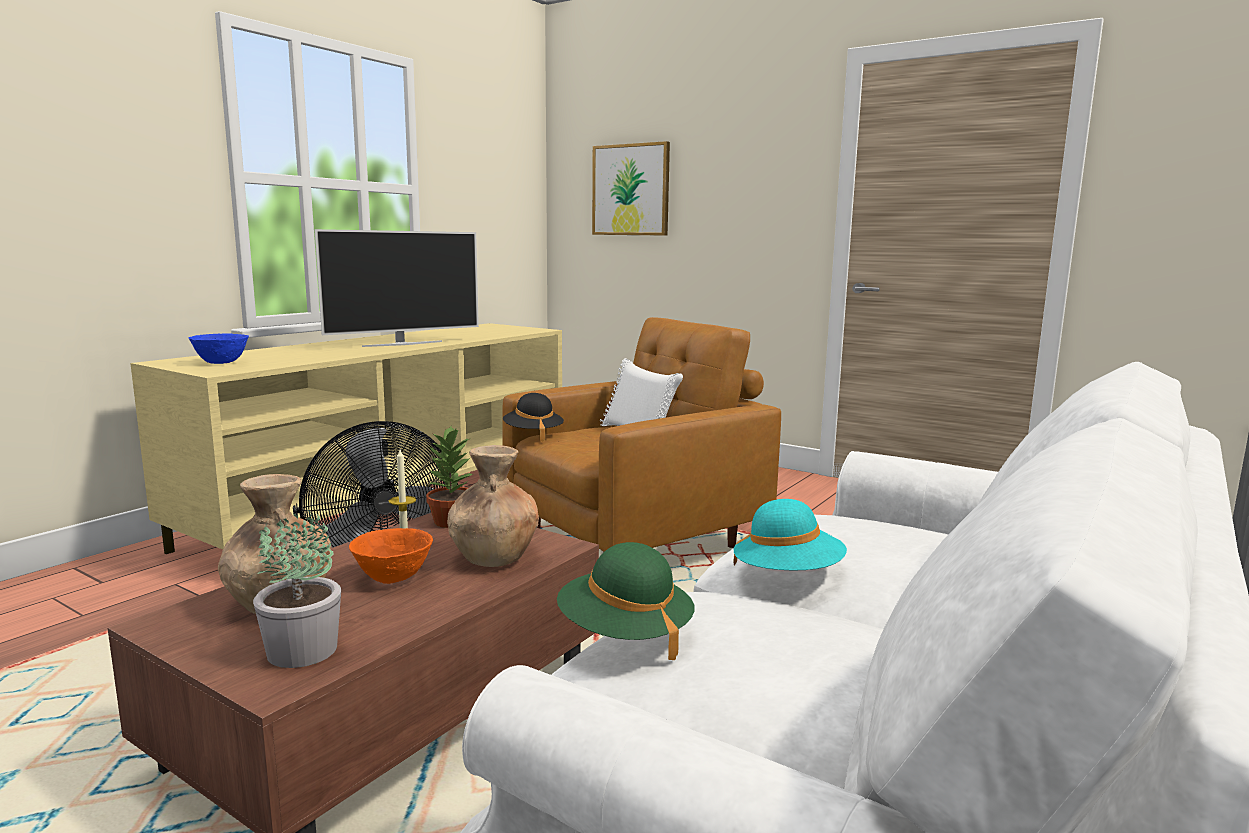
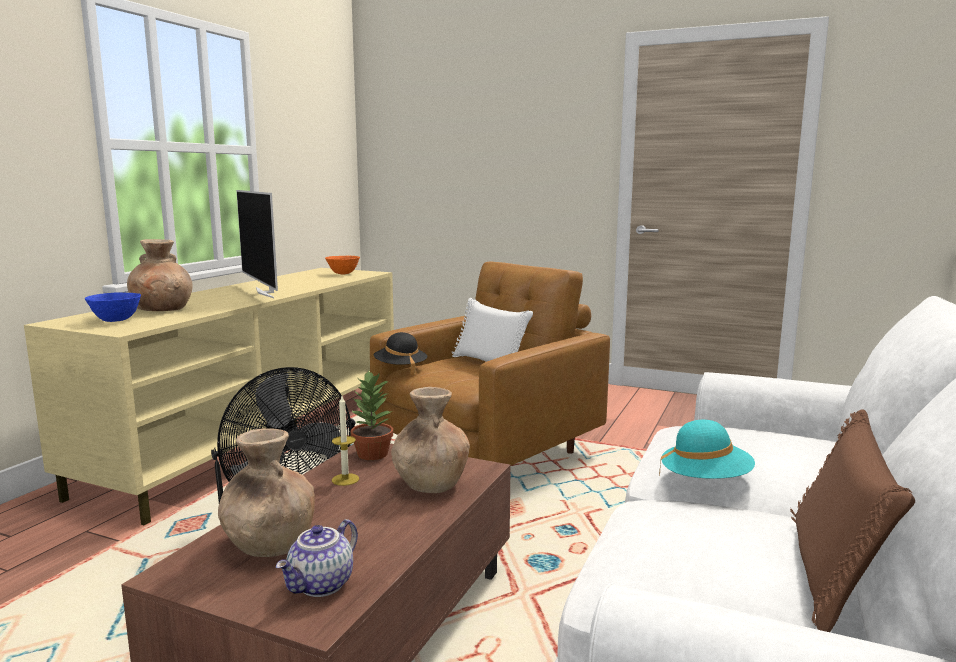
camera: 10 degrees left, 0 degrees up
(279, 355) = (163, 310): none -> brown vase
(304, 650) = (322, 585): potted plant -> teapot
(393, 578) = (355, 511): orange bowl -> orange bowl (343, 274)
(402, 344) = (265, 292): television -> television turned 105 degrees clockwise
(624, 634) = (624, 544): green hat -> none
(631, 190) = (437, 147): picture -> none
(862, 694) = (835, 575): none -> brown pillow

